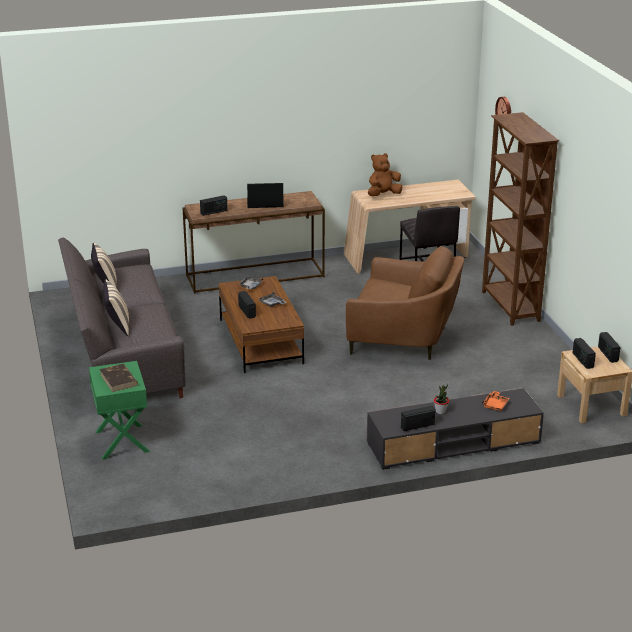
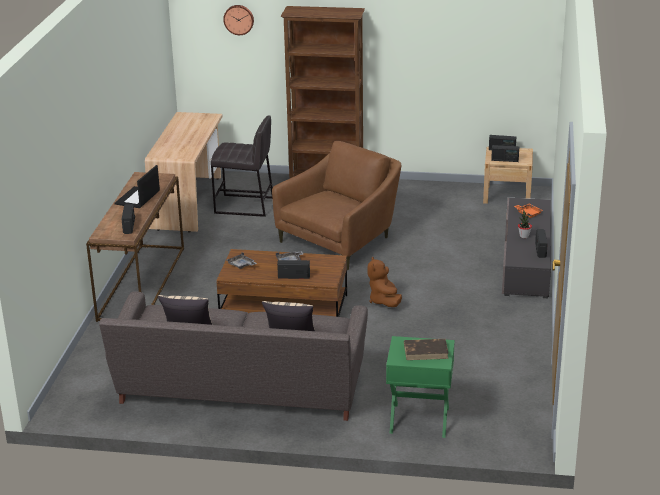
camera: 65 degrees left, 0 degrees up
(383, 195) = (172, 147): brown plush toy -> brown plush toy (384, 301)

